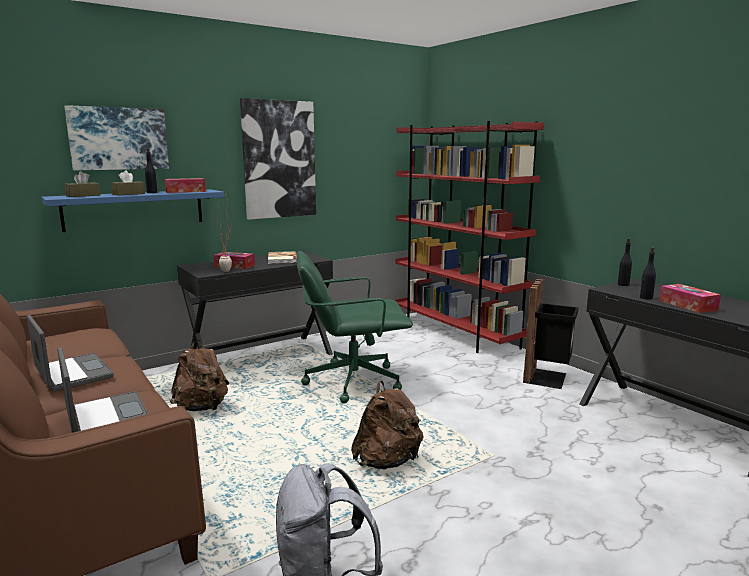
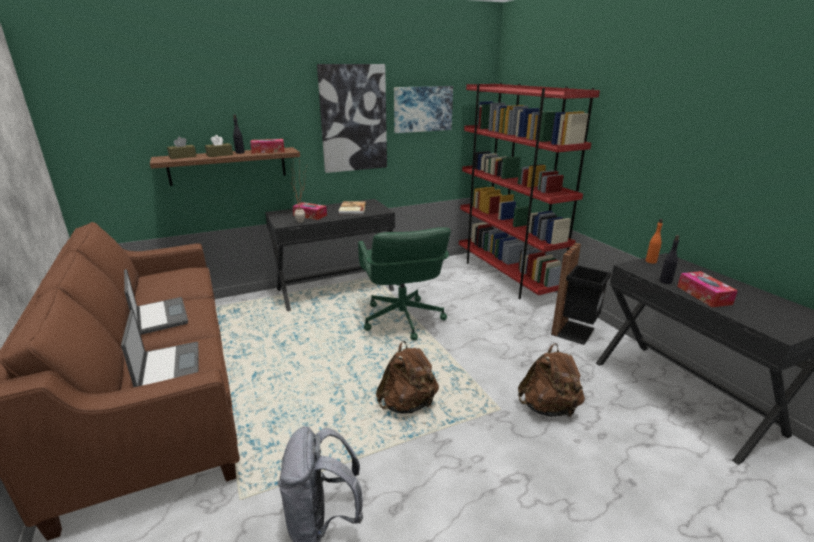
camera: 10 degrees right, 10 degrees up
(118, 138) = (211, 105): picture -> picture (422, 109)
(134, 209) = (228, 166): blue shelf -> brown shelf
(202, 408) = (276, 335): brown backpack -> brown backpack (548, 408)
(352, 381) = (402, 319): green office chair -> green office chair turned 105 degrees counterclockwise
(623, 284) = (651, 261): black bottle -> orange bottle

